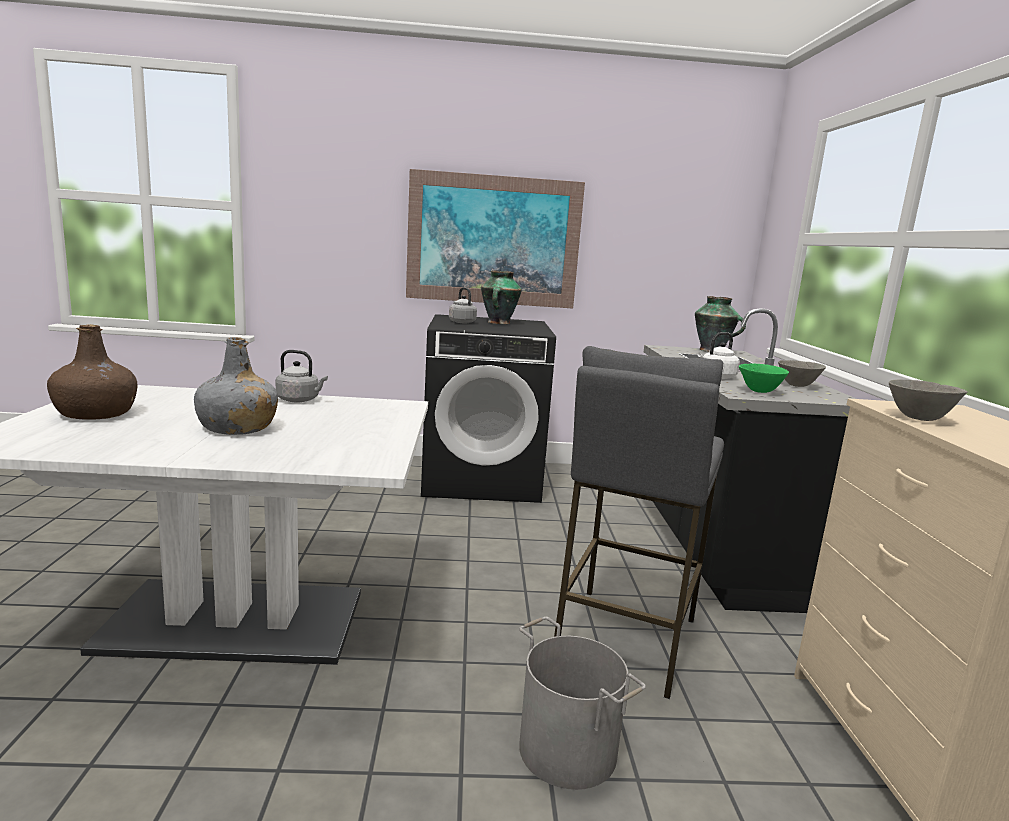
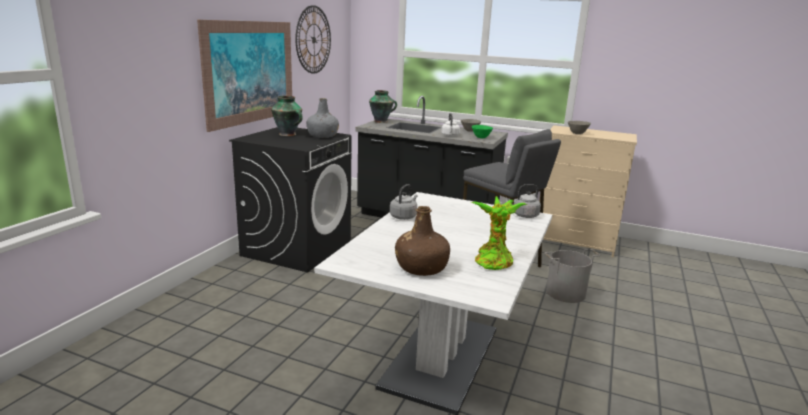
camera: 65 degrees left, 5 degrees up
(125, 443) = (493, 260): none -> potted plant
(237, 428) = (466, 235): grey bottle -> grey bottle (323, 136)
(461, 322) = (280, 140): grey kettle -> grey kettle (524, 215)
(646, 212) = (313, 40): none -> wall clock

